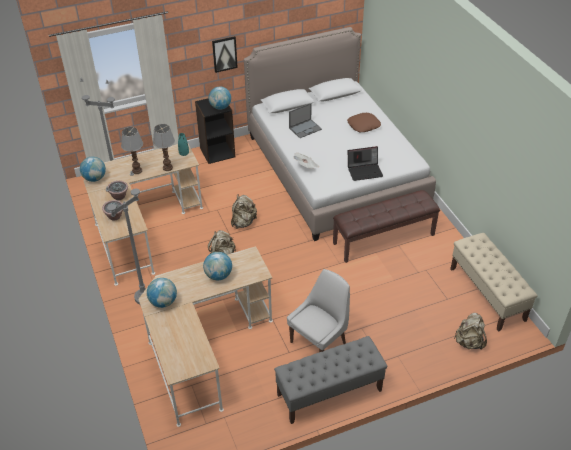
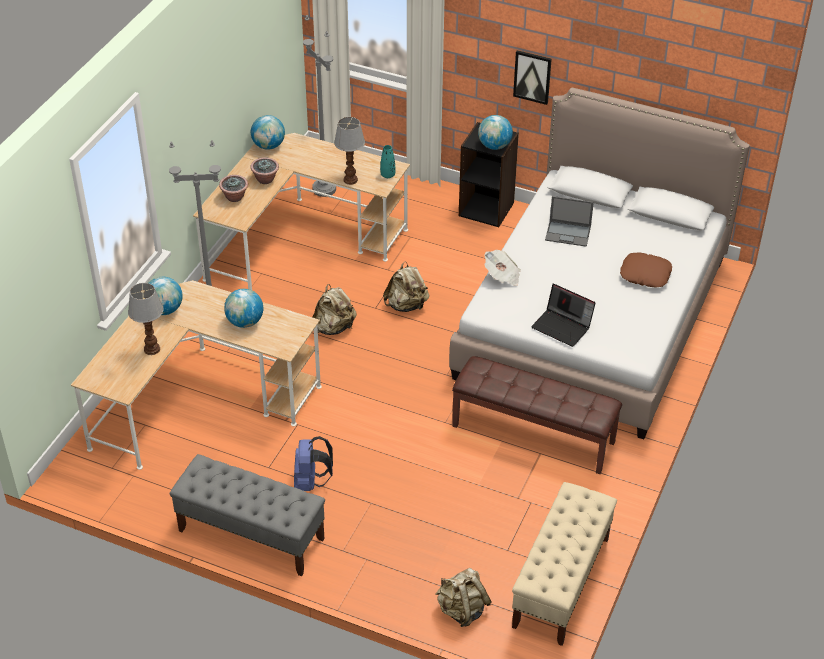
camera: 45 degrees right, 0 degrees up
(137, 171) = (317, 164): table lamp -> table lamp (151, 349)
(319, 341) = (311, 481): white chair -> blue backpack

